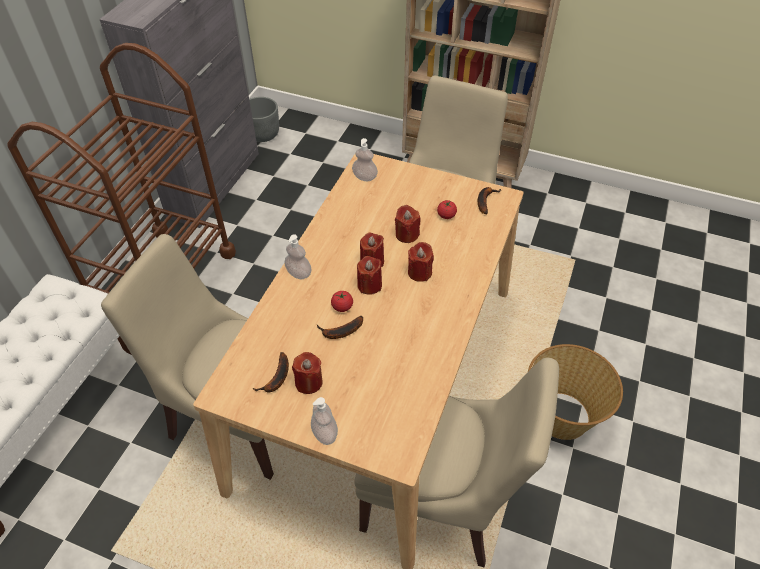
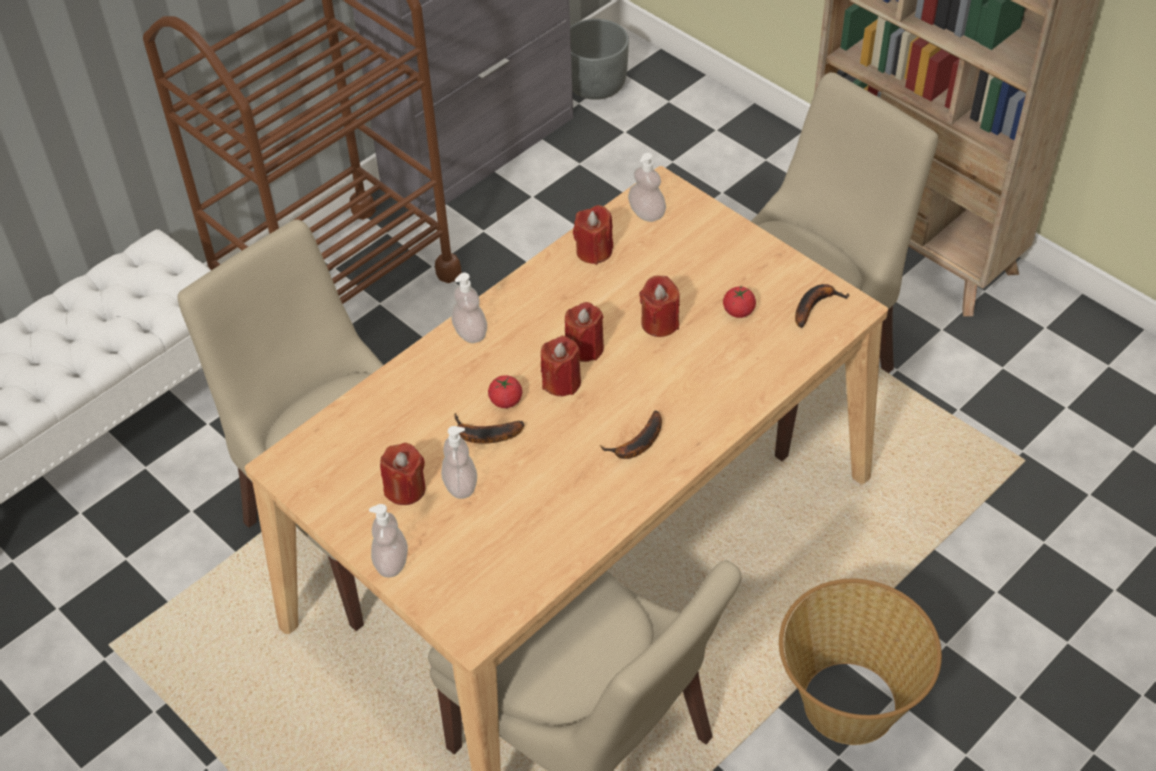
camera: 25 degrees right, 0 degrees up
(276, 379) = (365, 470): banana -> banana (637, 444)
(342, 368) = (460, 485): none -> soap dispenser
(419, 272) = (646, 386): red candle -> red candle (594, 251)

